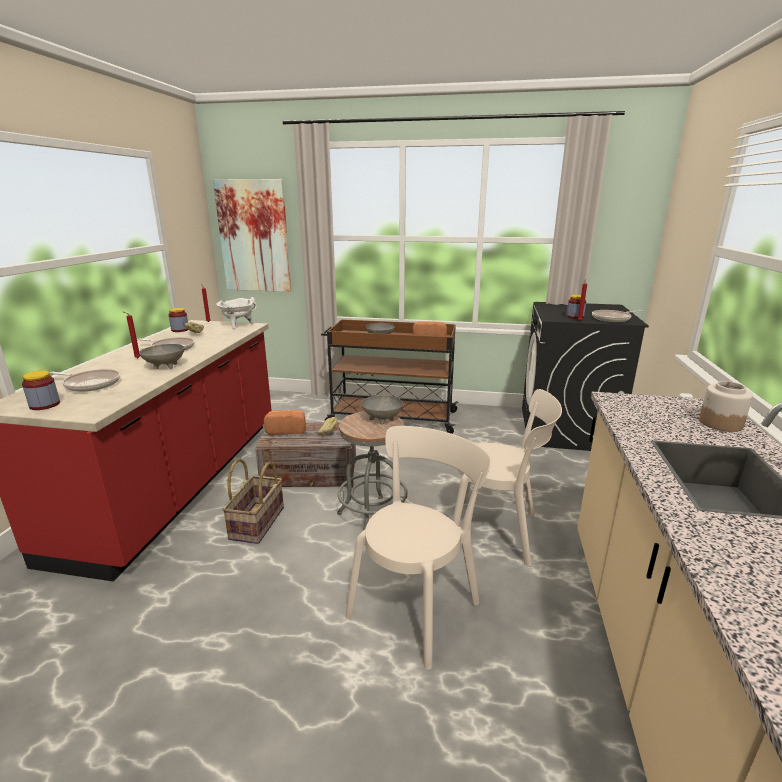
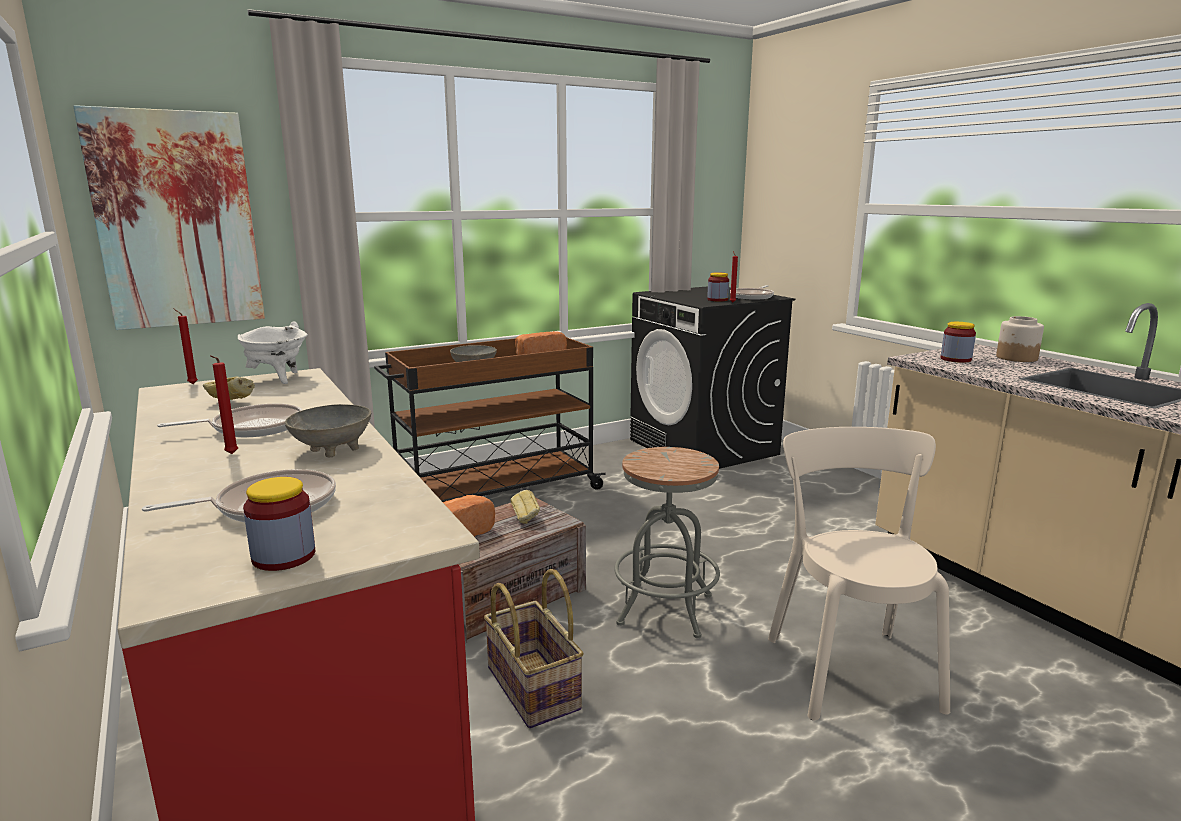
camera: 40 degrees left, 5 degrees down
(180, 330) = (172, 403): jar -> jar (955, 359)
(383, 419) = (670, 454): grey bowl -> none
(498, 532) = (802, 565): beige chair -> none

